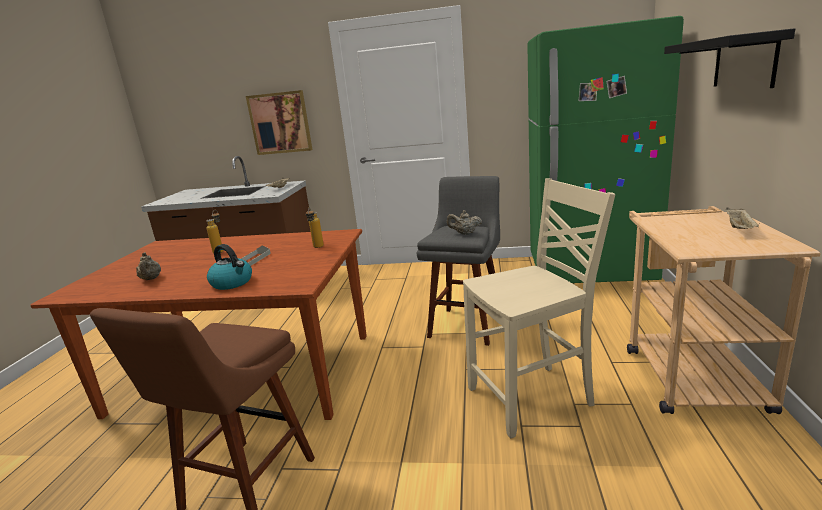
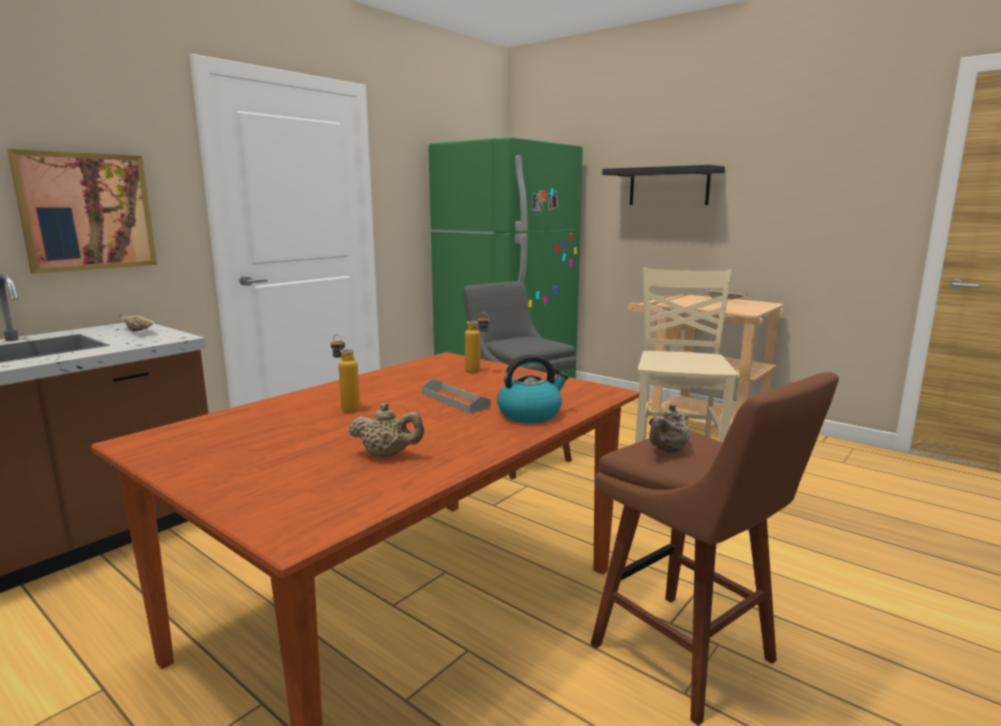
camera: 60 degrees left, 5 degrees down
(465, 234) = (539, 341): beige teapot -> beige teapot (668, 451)

